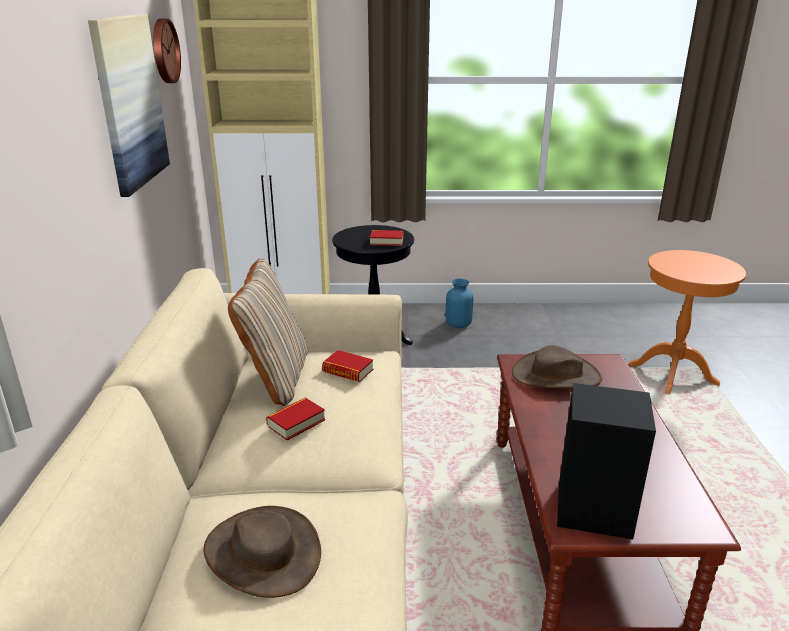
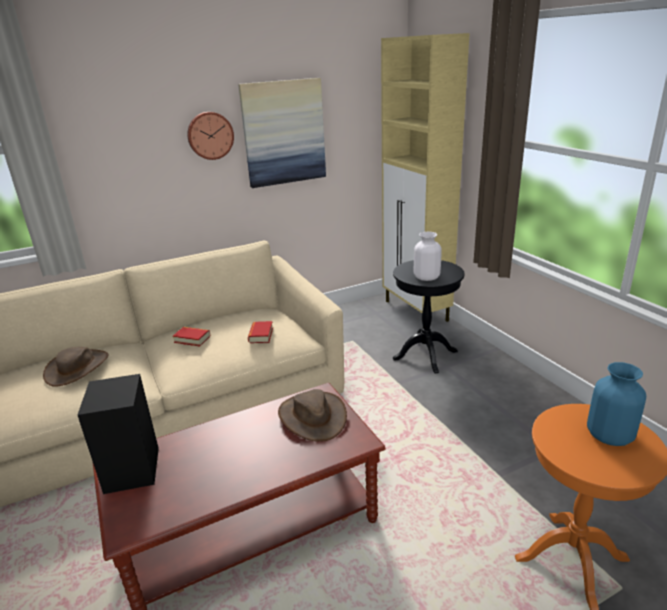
camera: 65 degrees right, 0 degrees up
(163, 51) = (353, 101): wall clock -> wall clock (210, 135)
(276, 377) = (238, 318): beige pillow -> none
(386, 241) = (426, 277): book -> white vase
(458, 324) = (497, 384): blue vase -> blue vase (609, 435)

